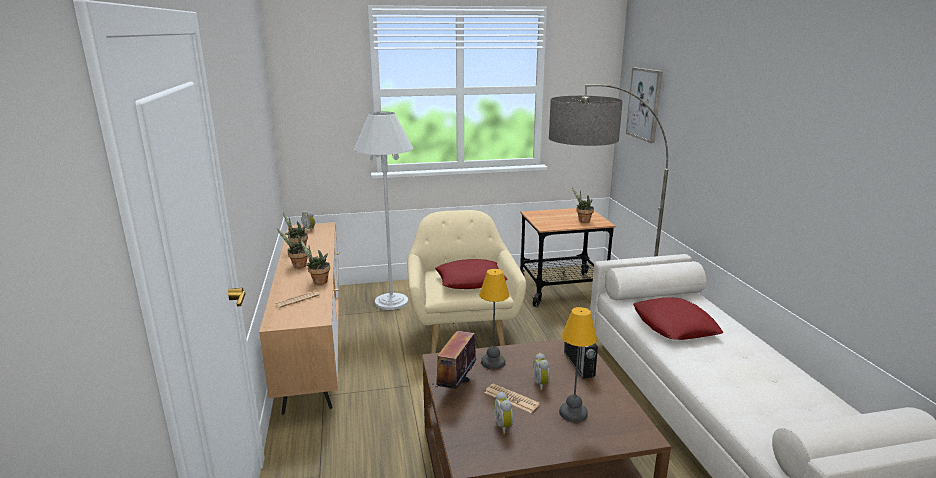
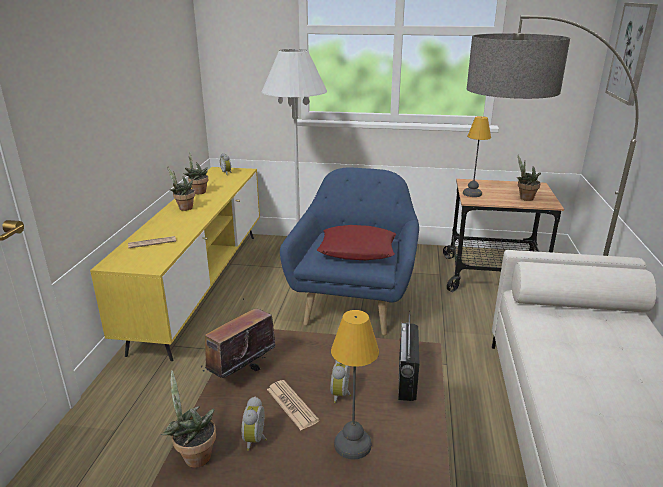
camera: 20 degrees right, 5 degrees up
(314, 340) = (202, 286): brown tv stand -> yellow tv stand
(318, 281) = (188, 227): potted plant -> potted plant (194, 456)
(463, 330) = (354, 303): beige armchair -> blue armchair
(494, 362) = (306, 353): table lamp -> table lamp (472, 194)
(674, 325) = (578, 352): red pillow -> none

